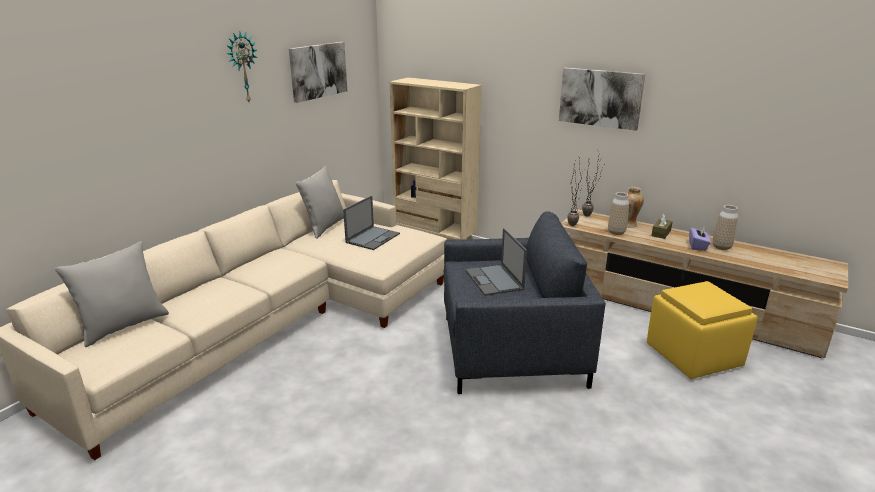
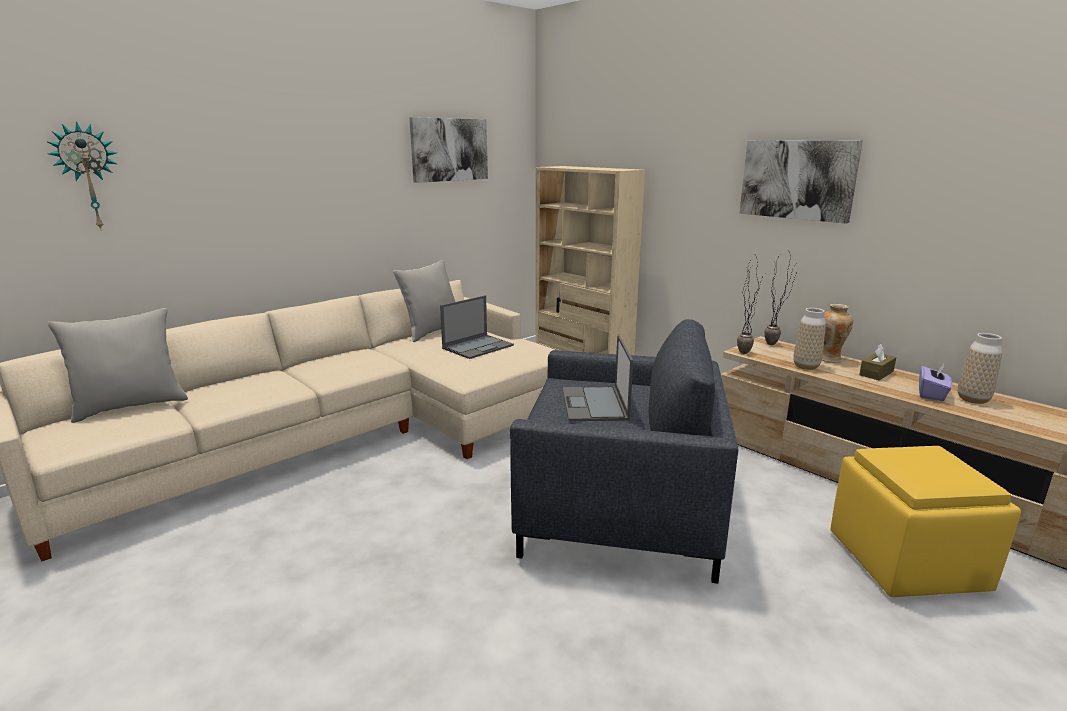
camera: 15 degrees right, 5 degrees down
(242, 67) = (344, 131): wall clock -> wall clock (88, 177)

